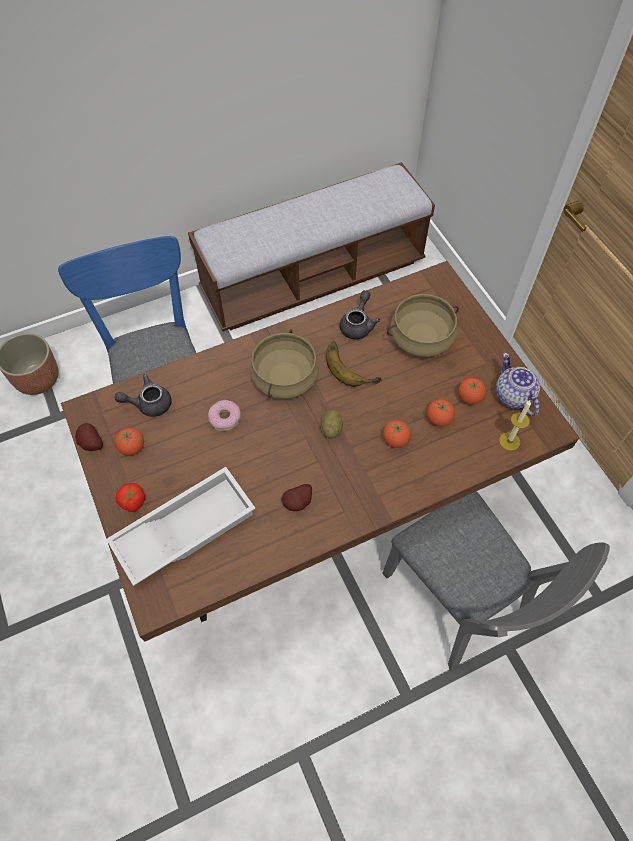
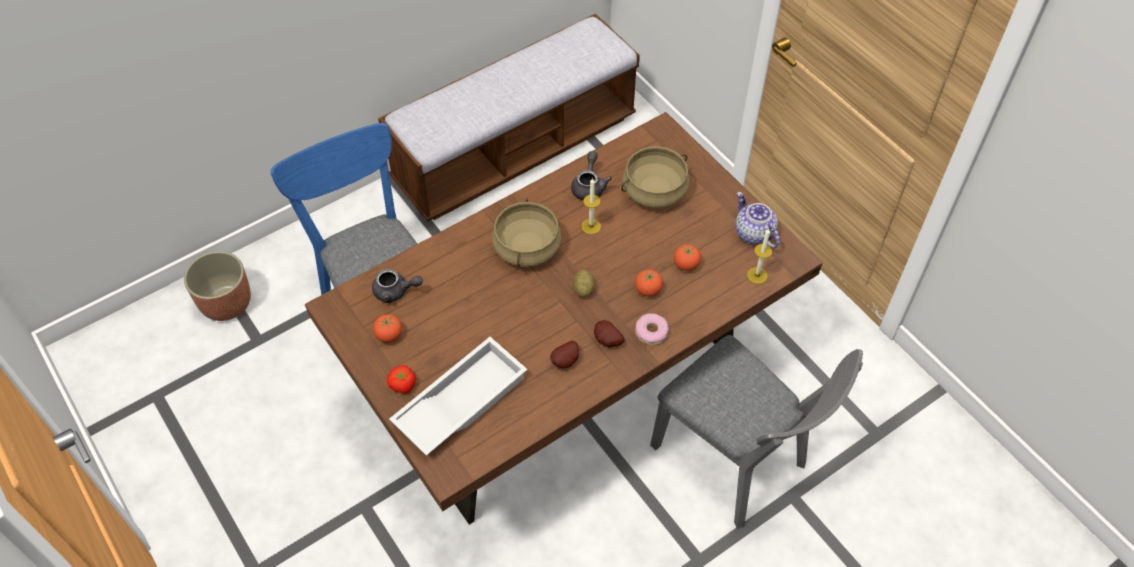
camera: 10 degrees left, 5 degrees down
(90, 444) = (346, 338): potato -> potato (607, 341)
(149, 404) = (395, 291): grey teapot -> grey teapot turned 150 degrees counterclockwise
(224, 418) = (475, 294): donut -> donut (651, 332)
(351, 365) = (591, 226): banana -> candle
(469, 397) = (712, 240): tomato -> none

